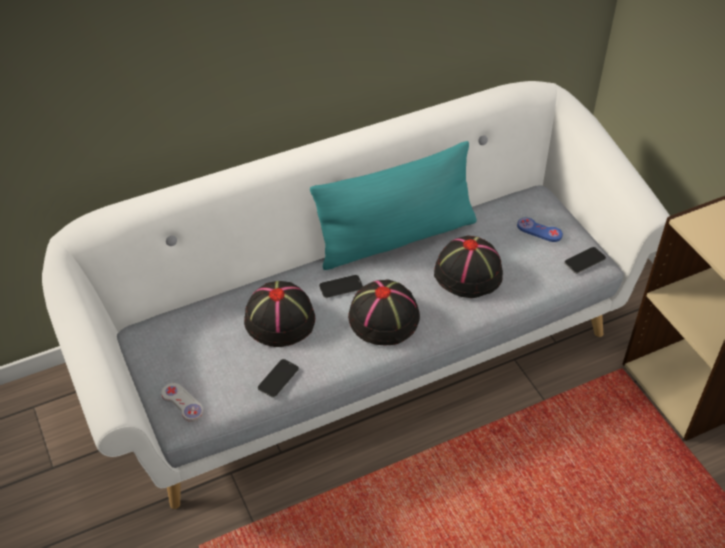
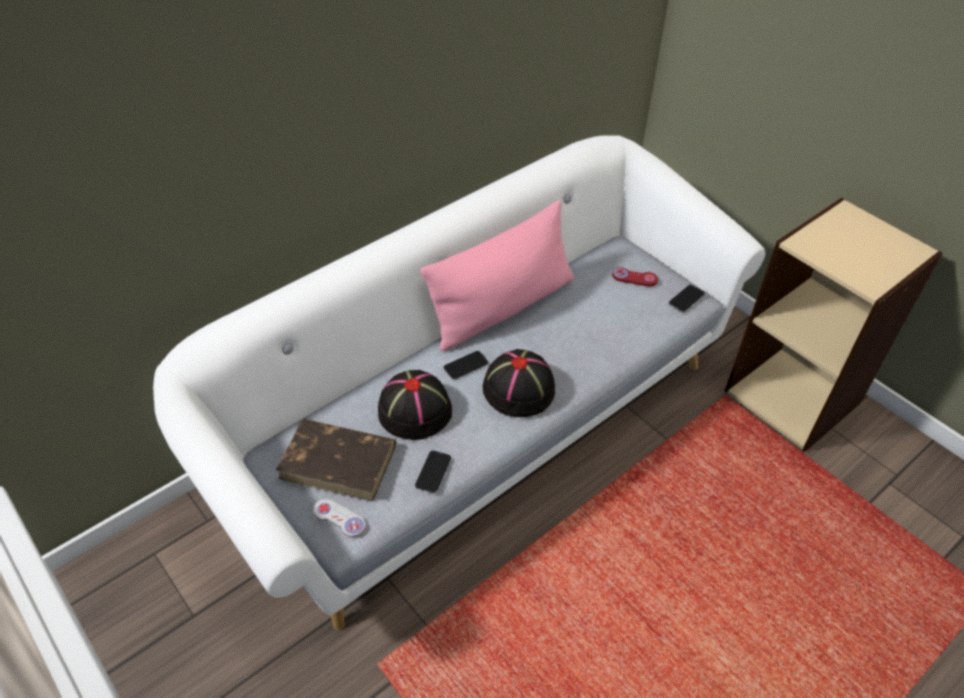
camera: 15 degrees left, 0 degrees up
(197, 353) = (339, 462): none -> brown book
(396, 238) = (502, 308): turquoise pillow -> pink pillow
(469, 273) = (585, 330): black hat -> none
(539, 231) = (634, 278): blue game controller -> red game controller

